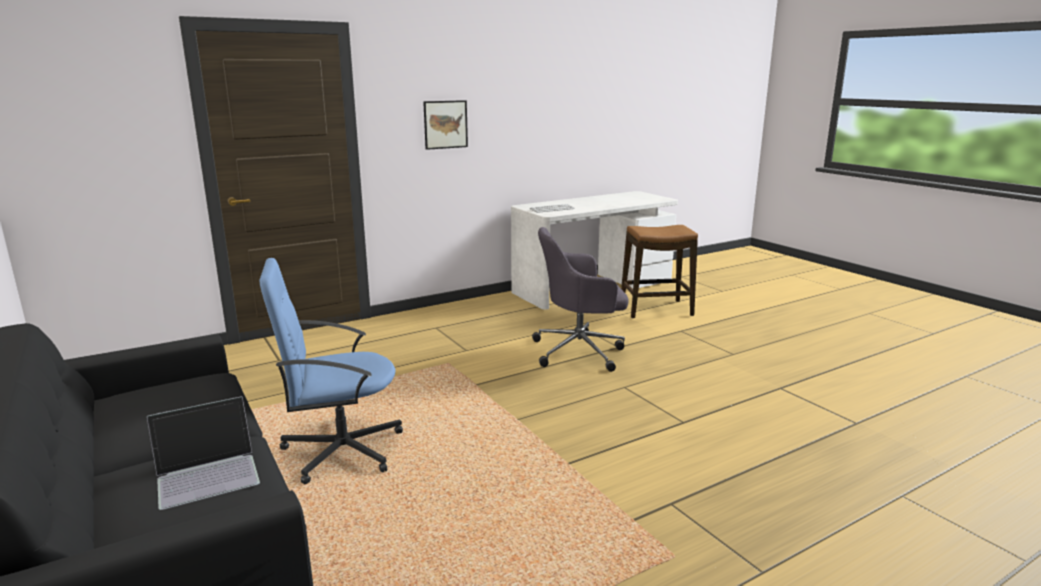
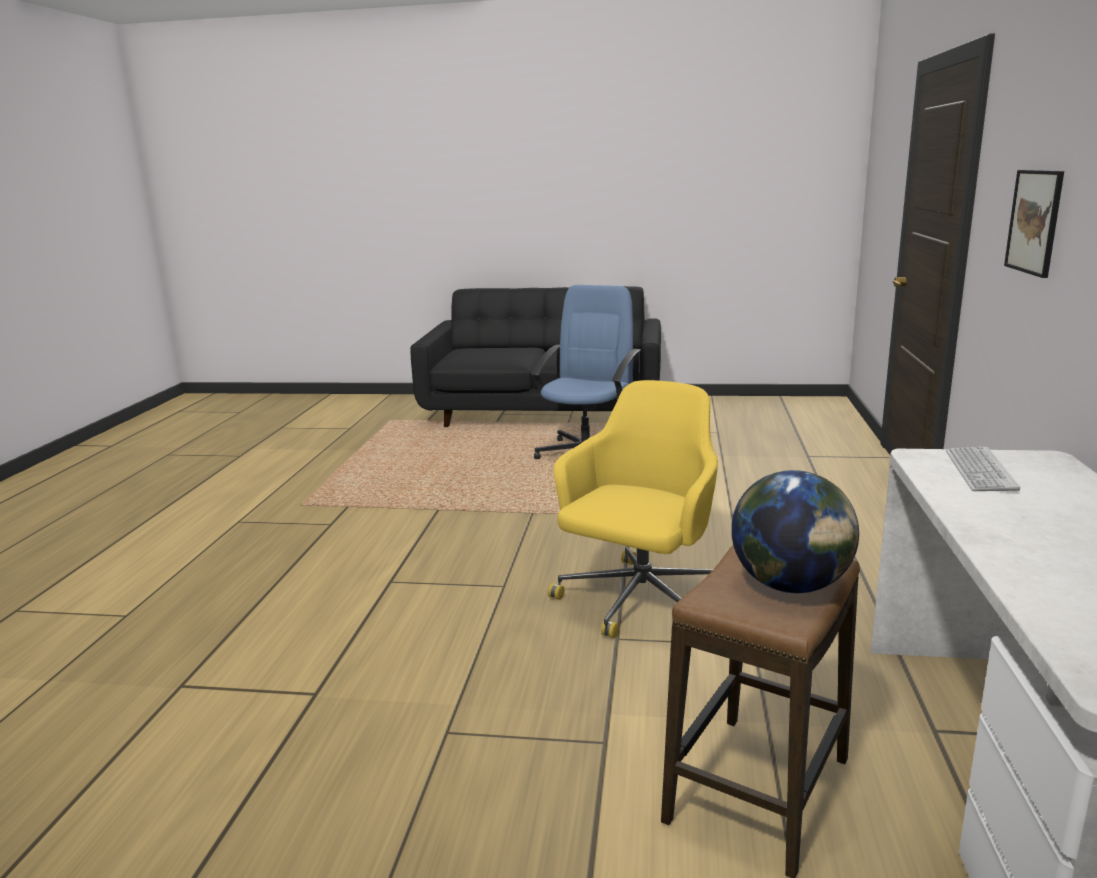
camera: 130 degrees right, 0 degrees up
(208, 473) = (495, 354): laptop -> none
(580, 351) = (640, 602): grey office chair -> yellow office chair
(658, 228) = (791, 585): none -> globe

